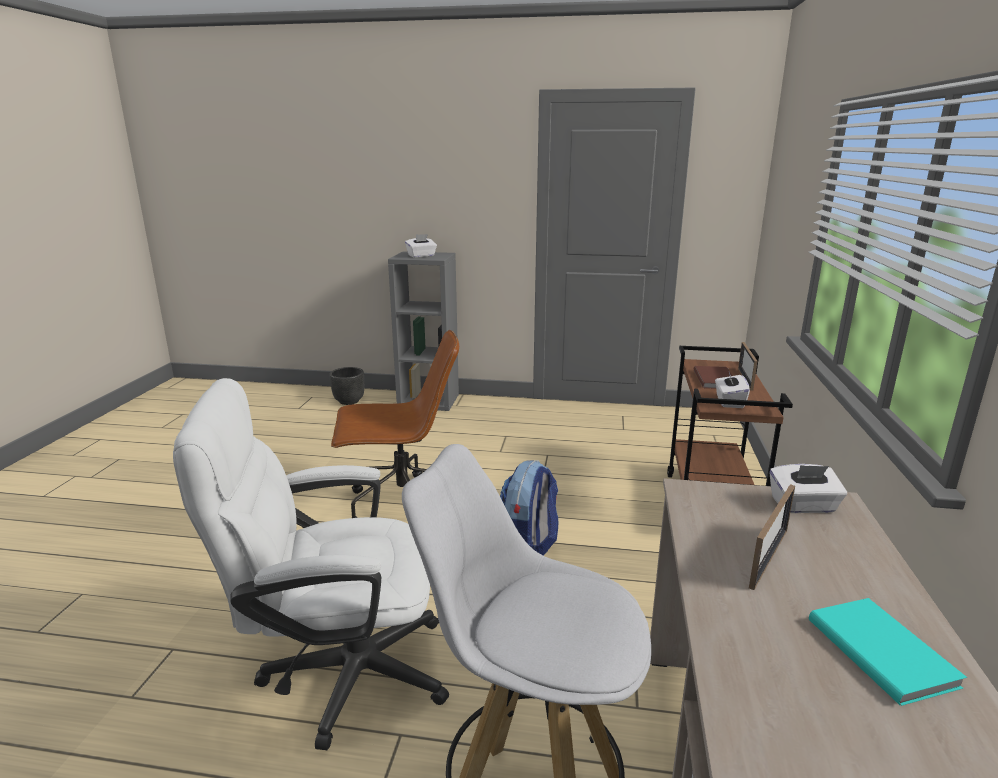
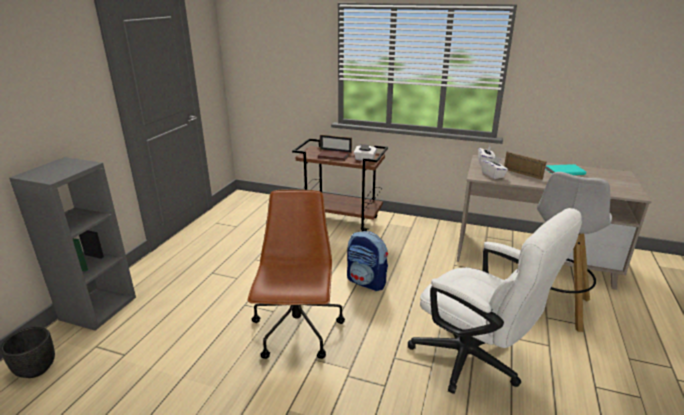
camera: 80 degrees left, 5 degrees up
(338, 673) = (474, 361): white office chair -> white office chair turned 45 degrees counterclockwise
(421, 256) = (60, 169): white tissue box -> white tissue box (493, 175)

